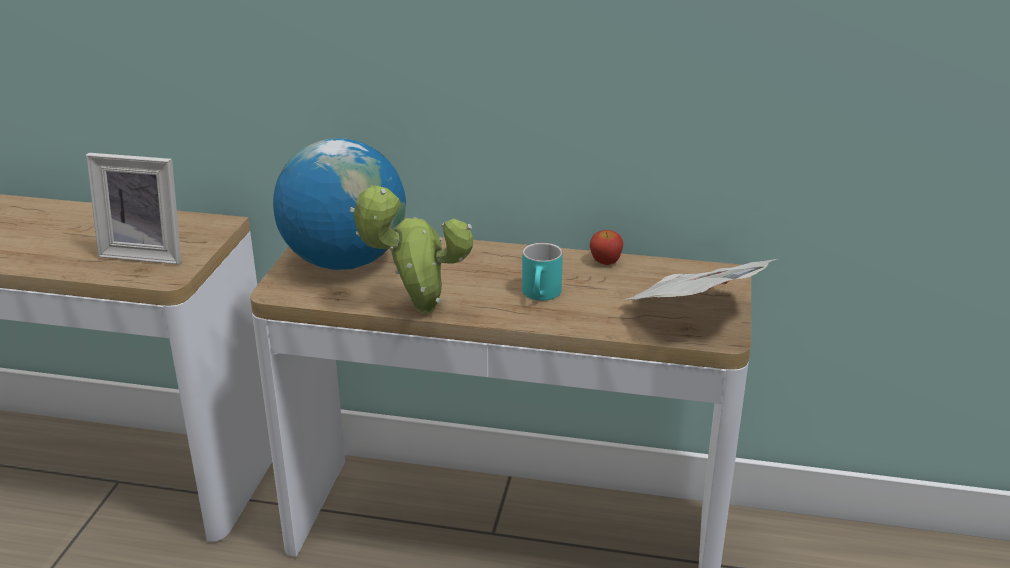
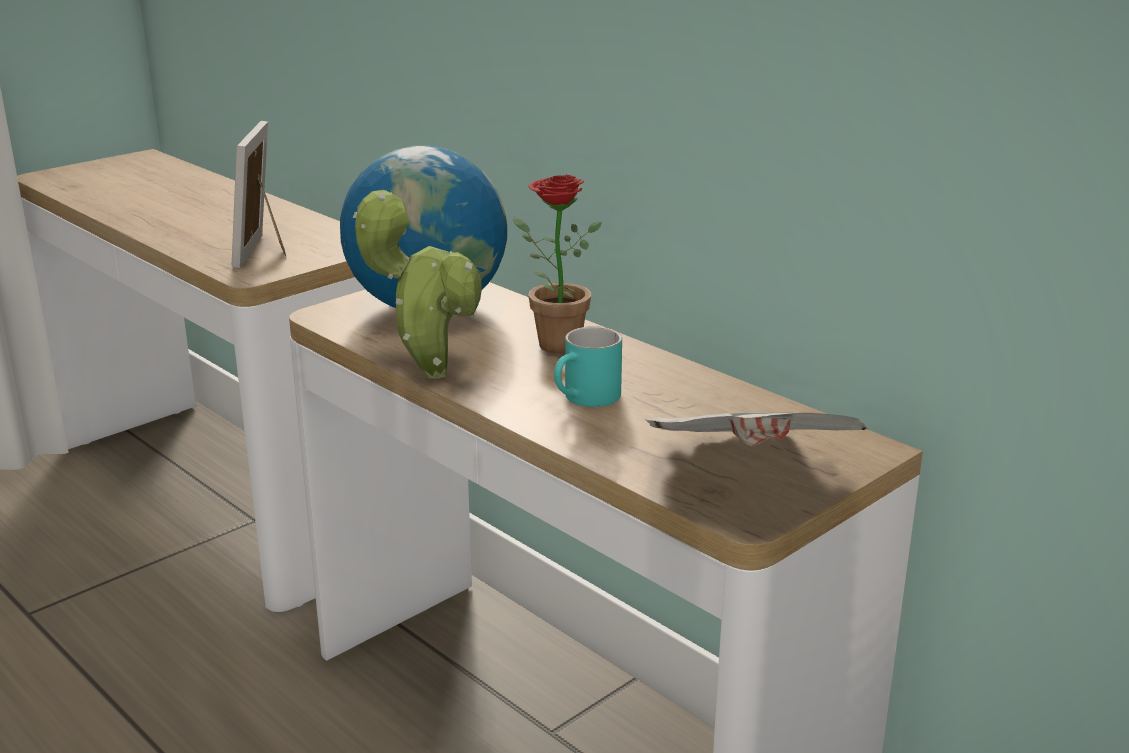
camera: 35 degrees right, 5 degrees down
(147, 252) = (266, 251): picture frame -> picture frame turned 45 degrees clockwise
(465, 262) = (551, 342): none -> potted plant
(605, 261) = (721, 388): apple -> none

